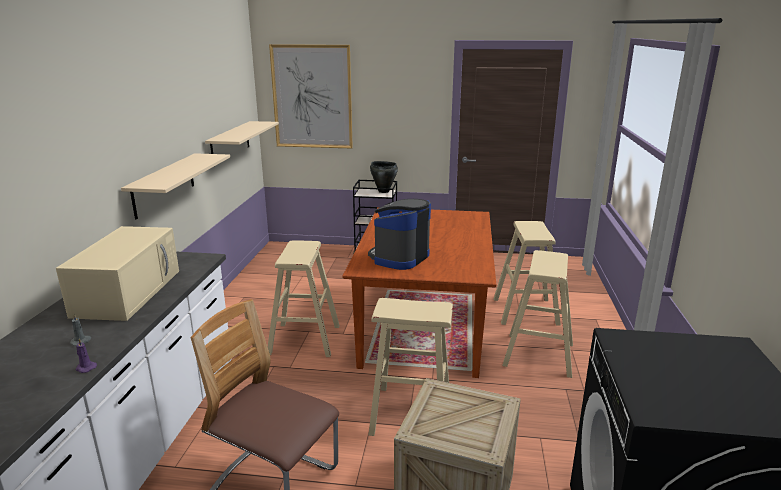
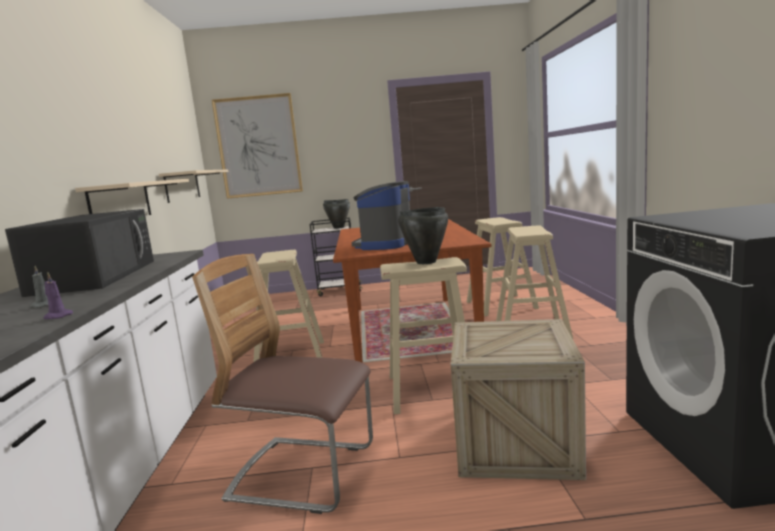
camera: 10 degrees left, 10 degrees down
(128, 291) = (97, 276): beige microwave -> black microwave
(419, 305) = (425, 262): none -> black cooking pot

